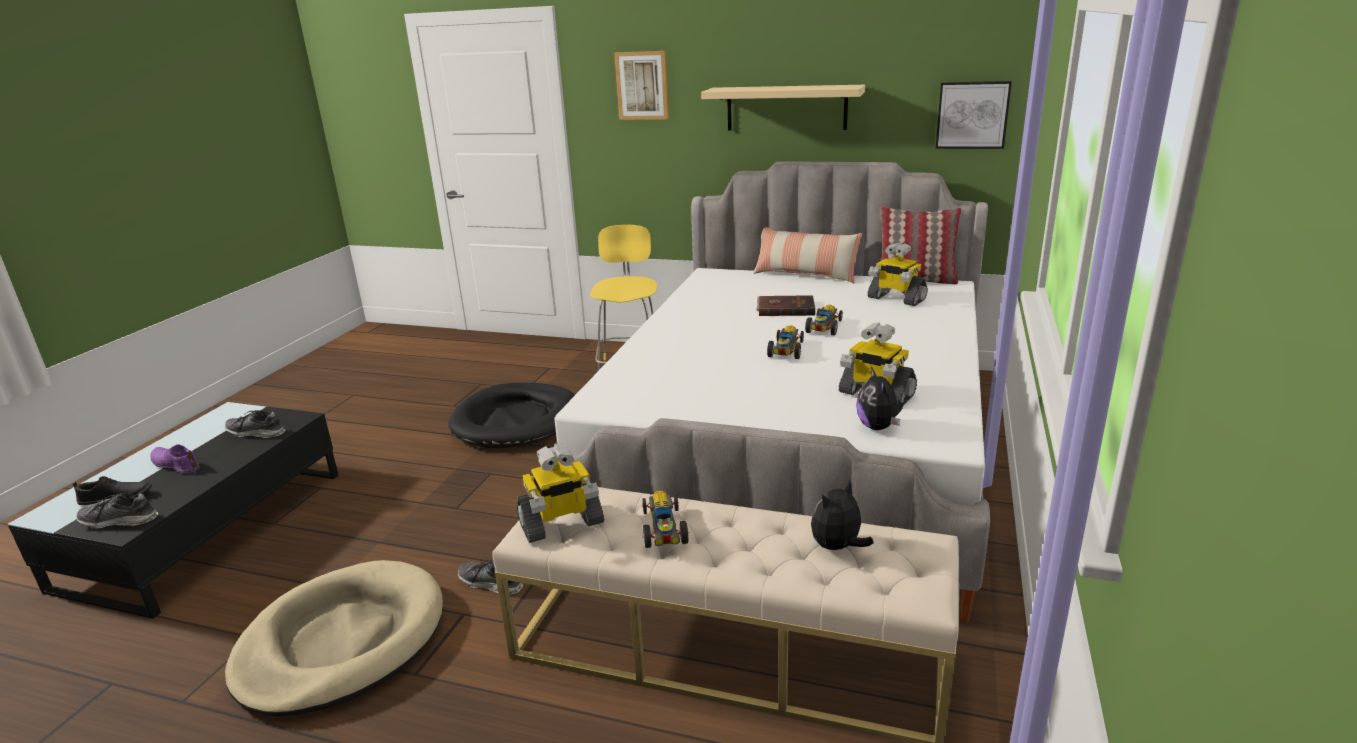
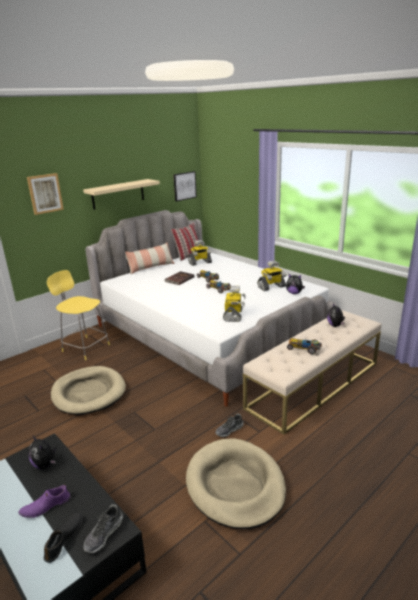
camera: 60 degrees left, 0 degrees up
(256, 433) = (45, 464): shoe -> plush toy
(516, 420) = (89, 393): black dog bed -> beige dog bed
(561, 524) = (283, 367): toy robot -> toy robot (233, 315)

